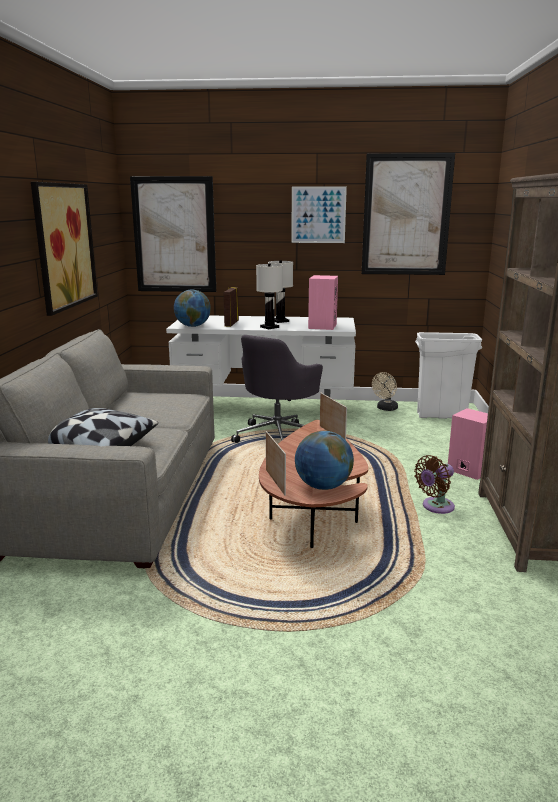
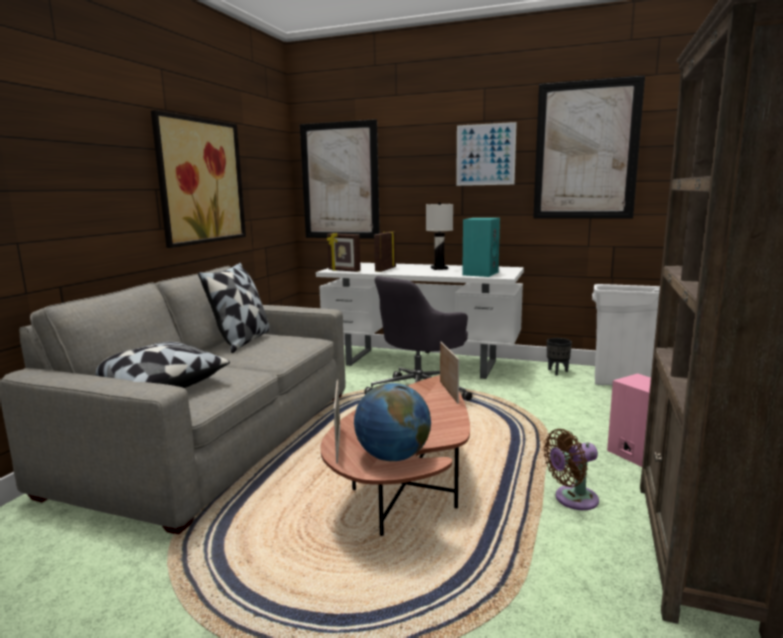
camera: 15 degrees right, 5 degrees down
(129, 401) = (242, 341): none -> pillow
(193, 326) = (344, 270): globe -> picture frame
(269, 327) = (421, 273): white table lamp -> none
(322, 326) = (480, 273): pink speaker -> turquoise speaker
(385, 409) = (558, 372): beige fan -> black planter

